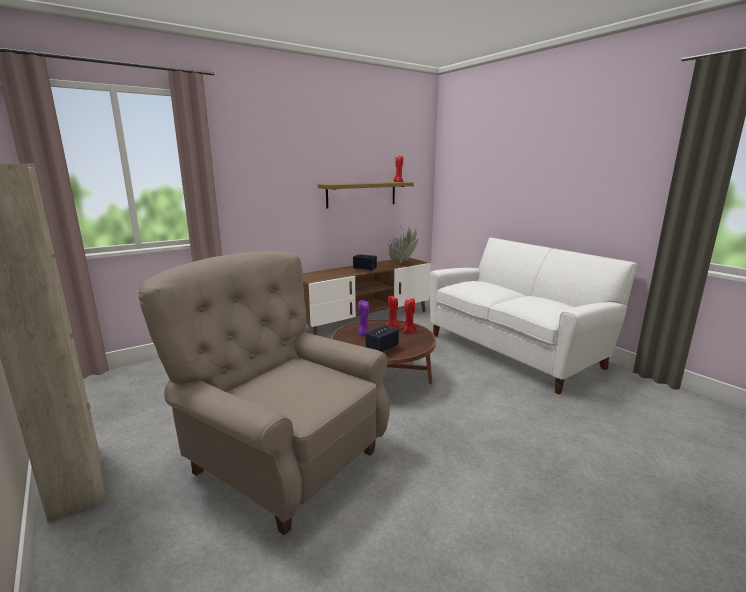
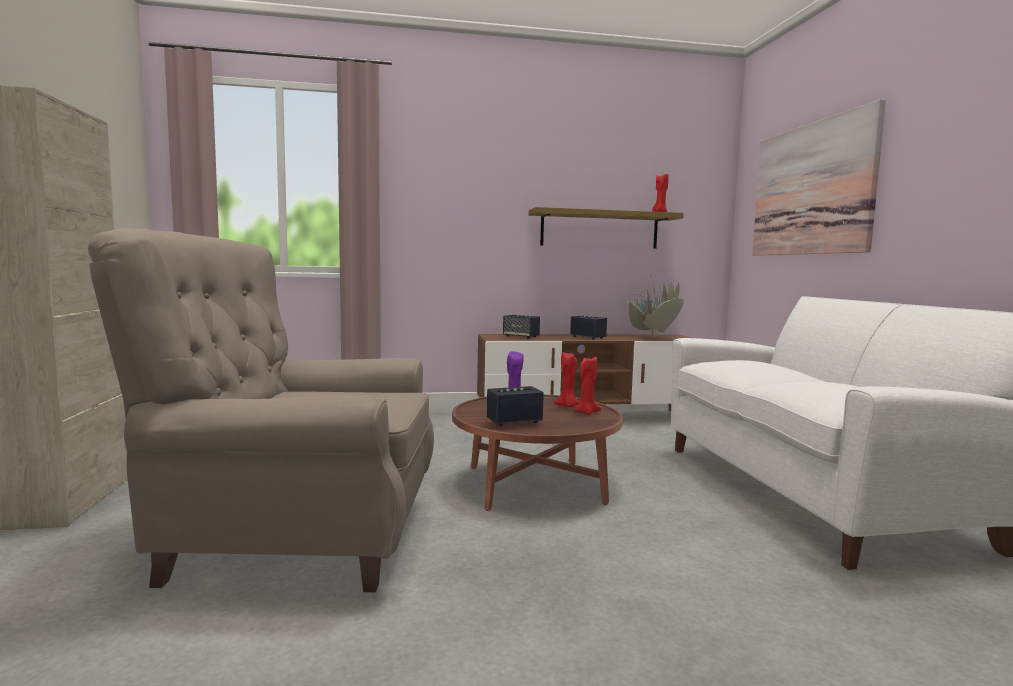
camera: 25 degrees right, 10 degrees down
(280, 459) = (290, 538): beige armchair -> beige armchair turned 60 degrees counterclockwise
(324, 274) = (521, 337): none -> speaker
(491, 173) = (811, 189): none -> picture

